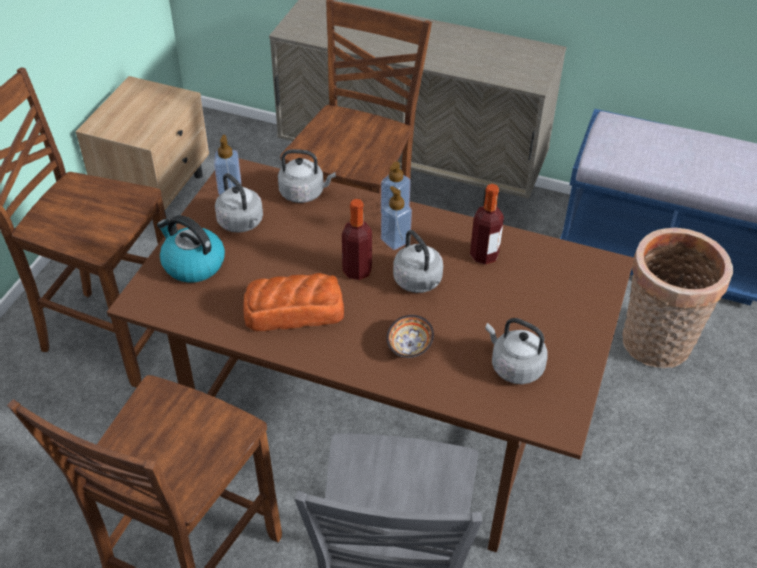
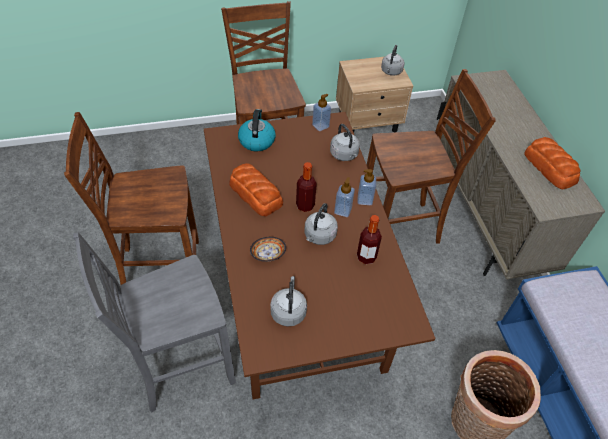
camera: 55 degrees right, 5 degrees up
(242, 223) = (300, 143): grey kettle -> grey kettle (391, 72)
(481, 47) = (550, 168): none -> bread

